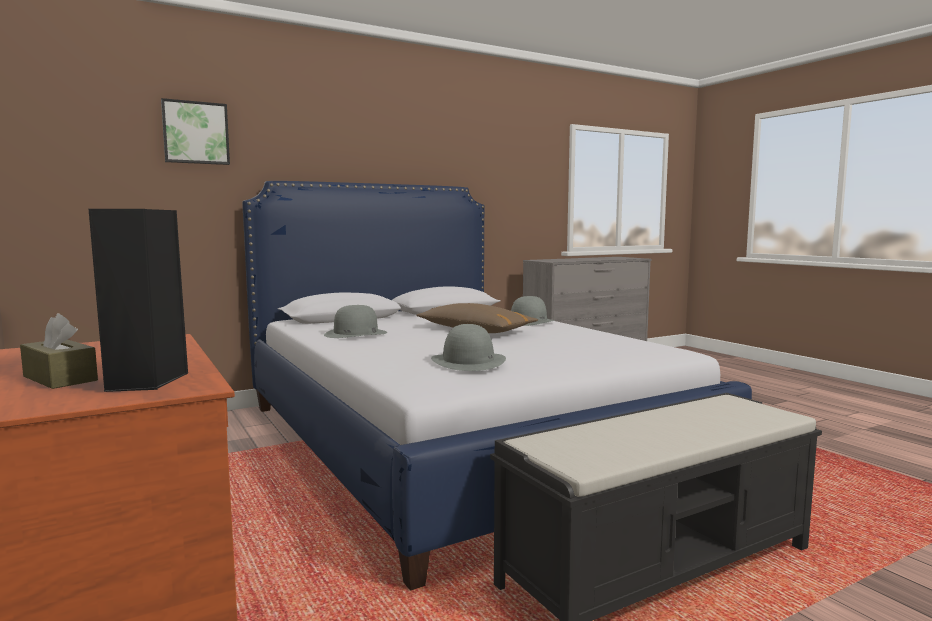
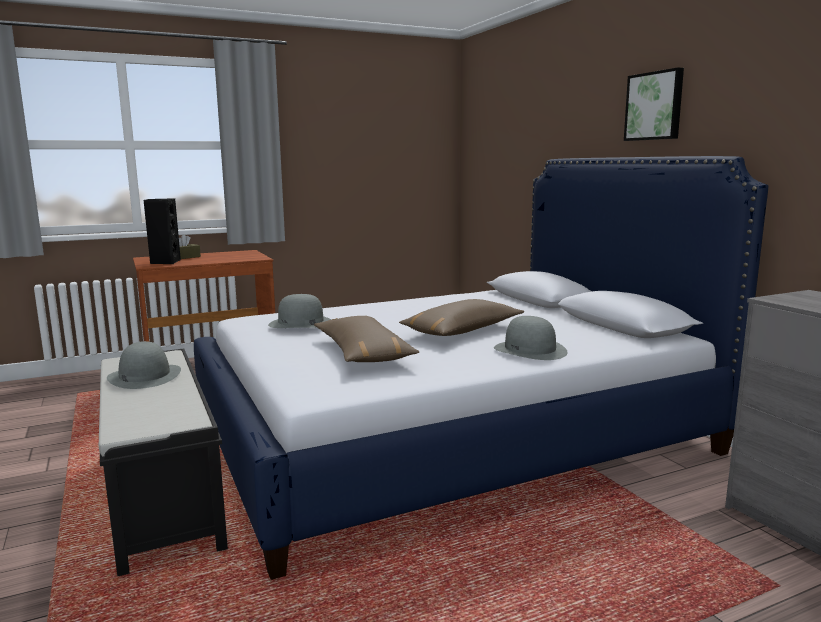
camera: 95 degrees right, 5 degrees up
(195, 133) = (529, 120): picture -> picture (655, 106)
(355, 333) = (444, 303): grey hat -> grey hat (144, 376)
(561, 347) = (362, 353): none -> brown pillow

